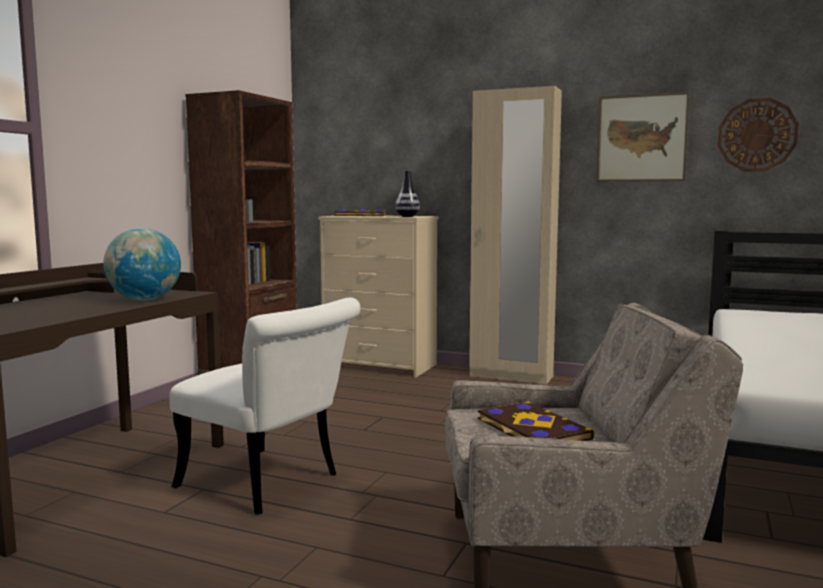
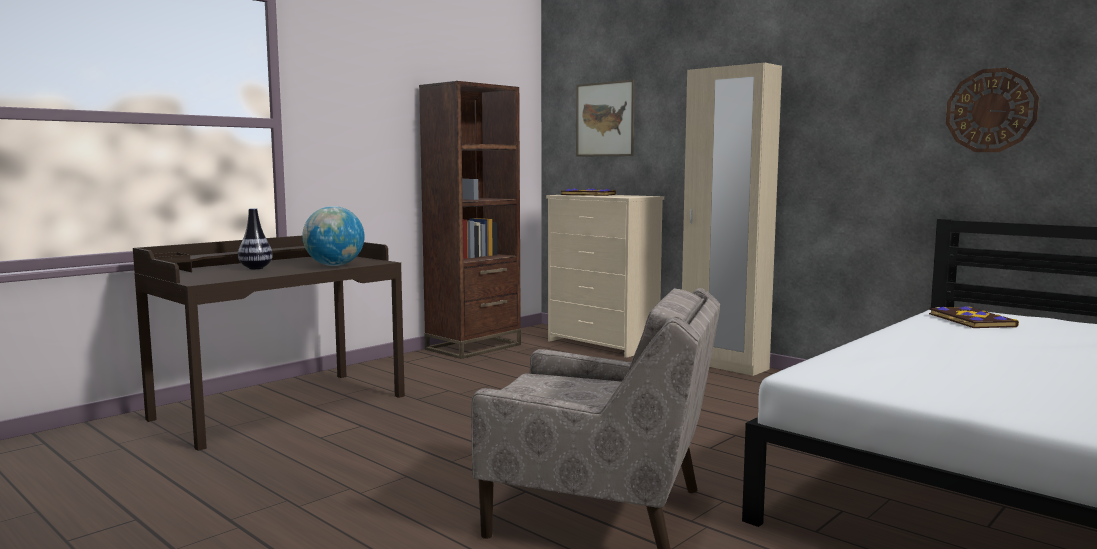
camera: 20 degrees right, 0 degrees up
(270, 484) = (414, 429): white chair -> none
(407, 216) = (625, 197): vase -> vase (256, 268)
(531, 429) = (565, 393): book -> book (970, 320)
(641, 138) = (864, 115): picture -> picture (605, 119)

